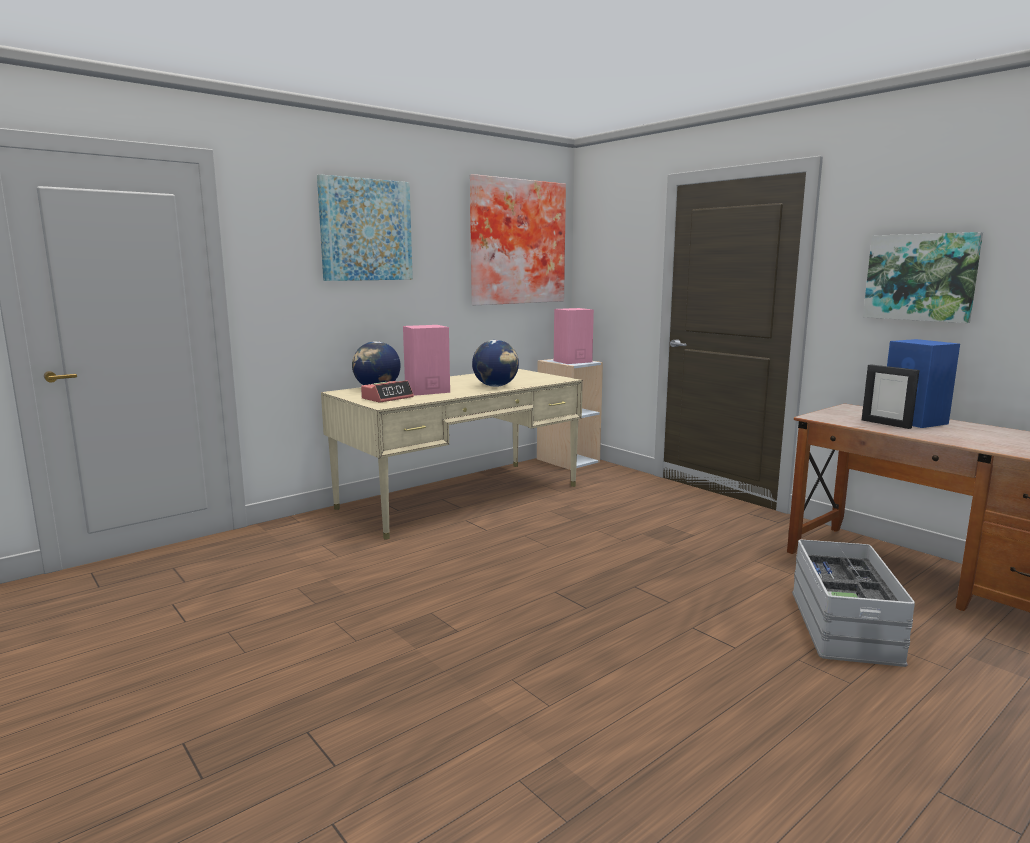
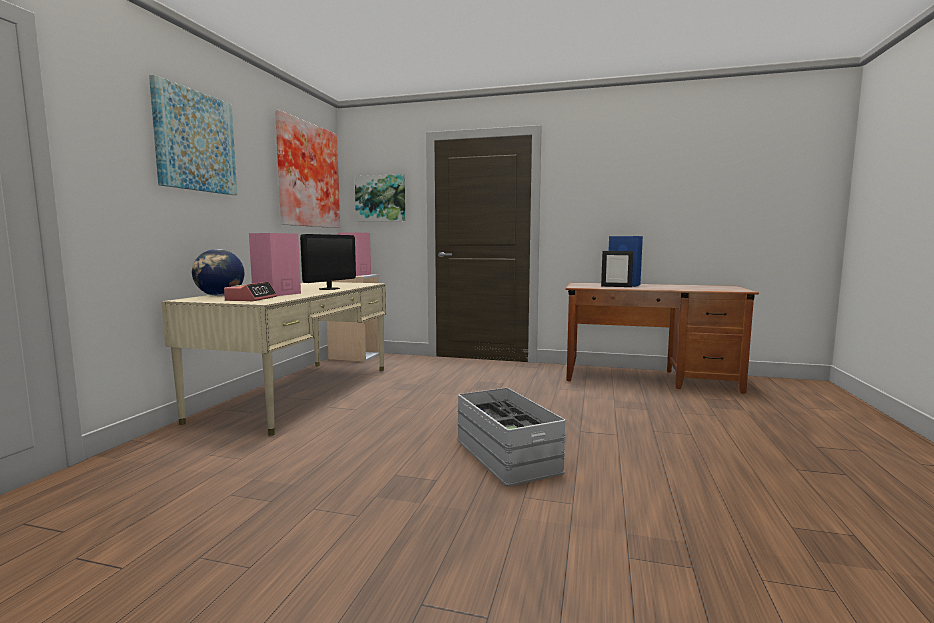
camera: 35 degrees left, 5 degrees down
(496, 386) = (329, 289): globe -> monitor
(842, 624) = (645, 408): grey storage box -> grey storage box (505, 455)
(920, 277) = (609, 200): picture -> picture (380, 198)

